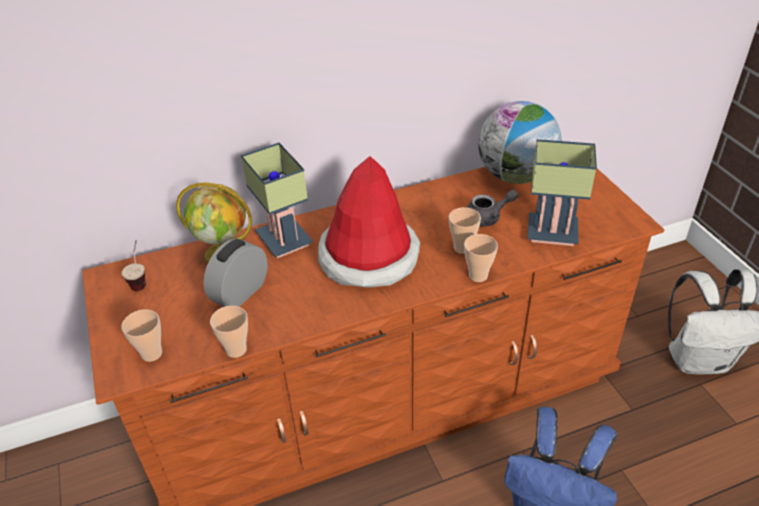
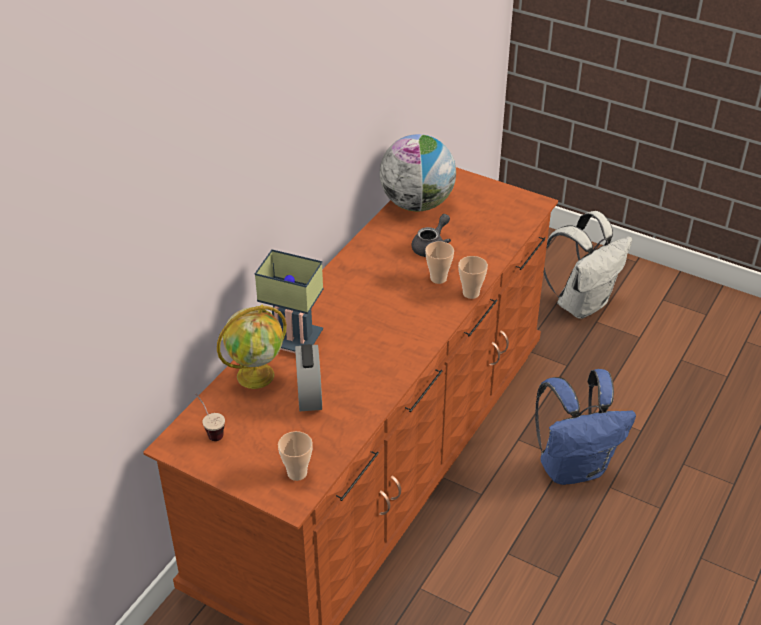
camera: 40 degrees left, 0 degrees up
(236, 350) = (359, 434): cup -> none
(369, 257) = (377, 319): hat -> none
(550, 234) = (488, 239): table lamp -> none

